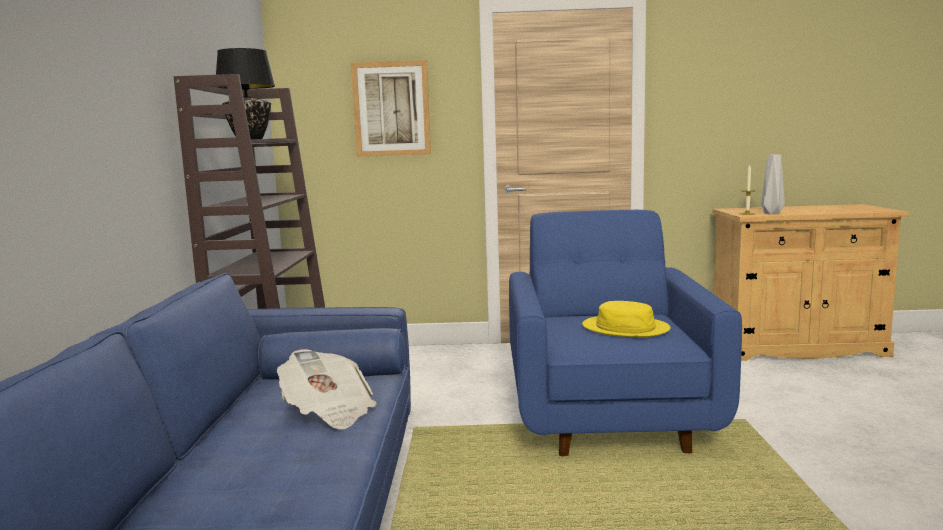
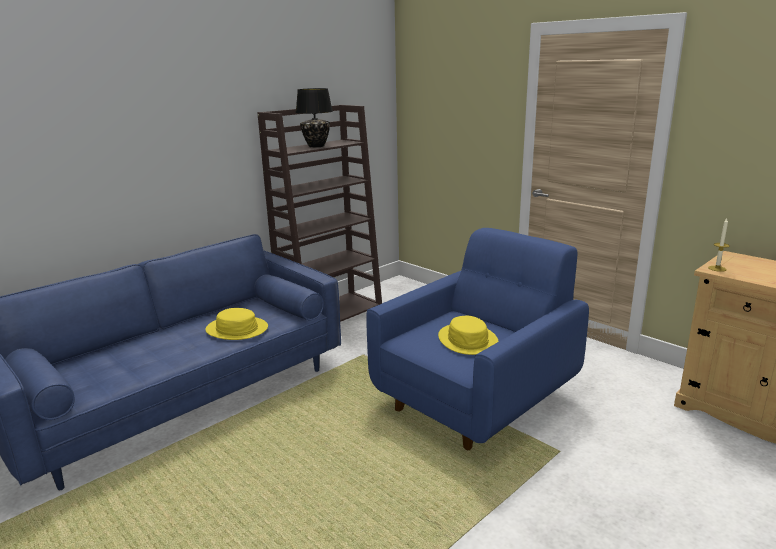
camera: 45 degrees right, 10 degrees up
(328, 412) = (237, 329): newspaper -> yellow hat
(391, 109) = (464, 114): picture -> none
(771, 213) = (742, 275): grey vase -> none

